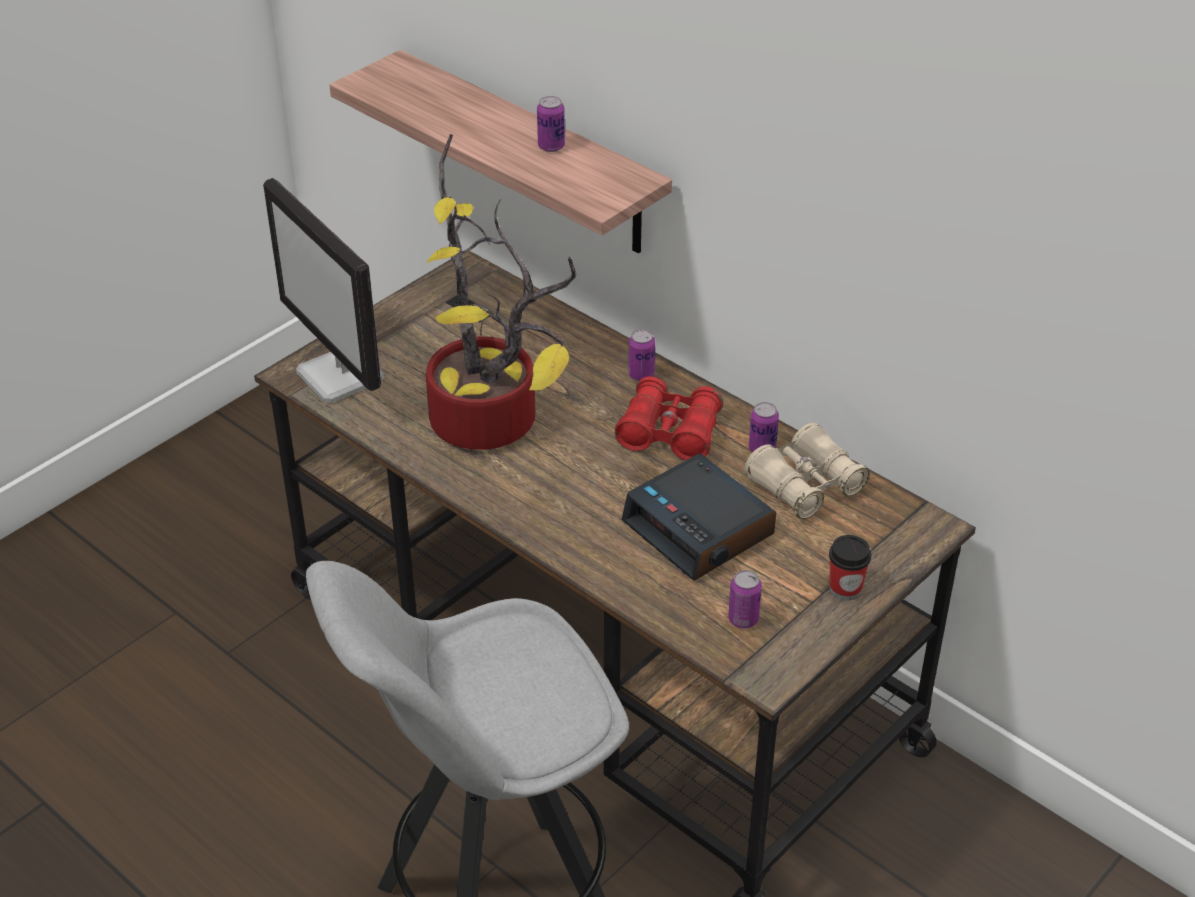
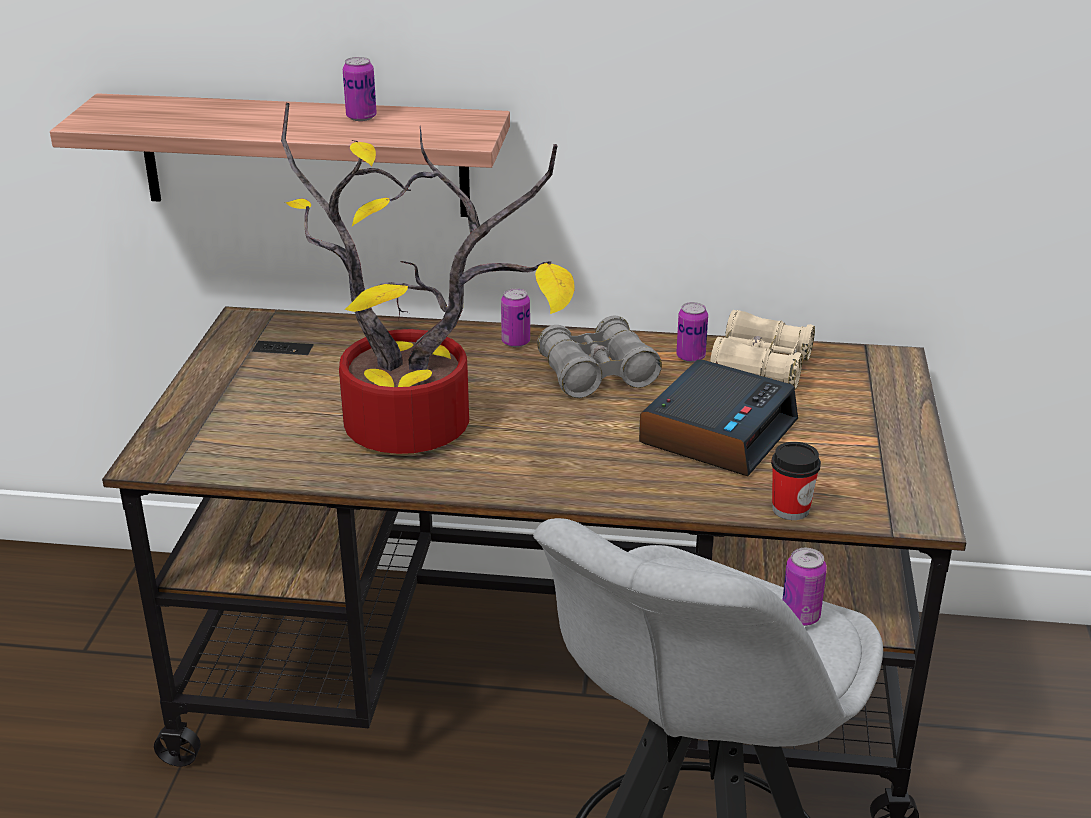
camera: 35 degrees left, 10 degrees down
(341, 376) = (209, 444): monitor -> none
(669, 433) = (597, 374): red binoculars -> grey binoculars
(700, 529) = (717, 432): alarm clock -> alarm clock turned 75 degrees counterclockwise
(743, 619) = (844, 482): can -> can (800, 616)
(845, 589) = (891, 426): cup -> cup (790, 509)

